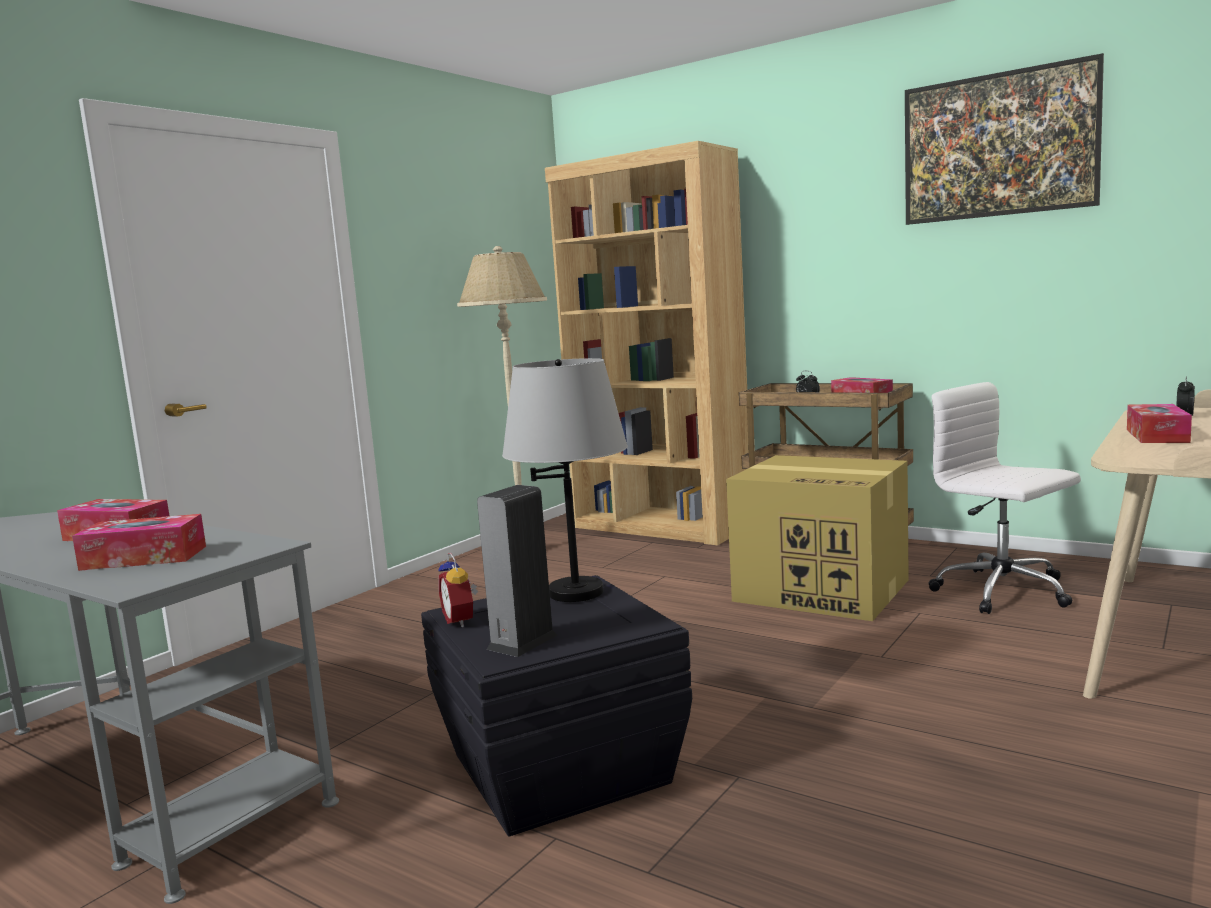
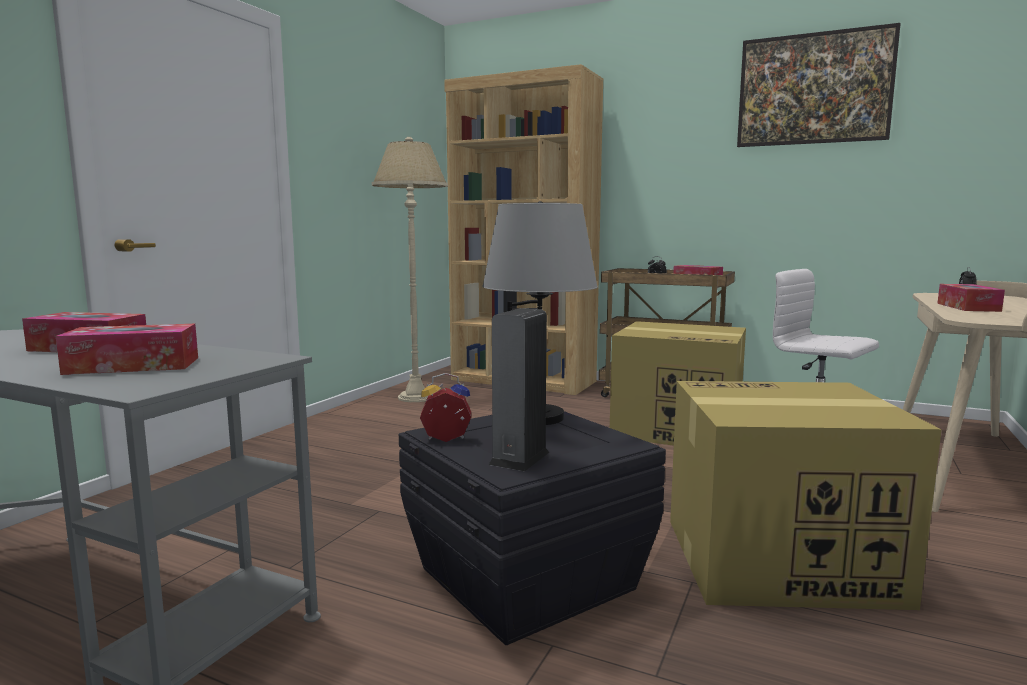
camera: 10 degrees left, 0 degrees up
(462, 621) = (446, 440): alarm clock -> alarm clock turned 120 degrees clockwise
(850, 754) = (776, 560): none -> cardboard box

